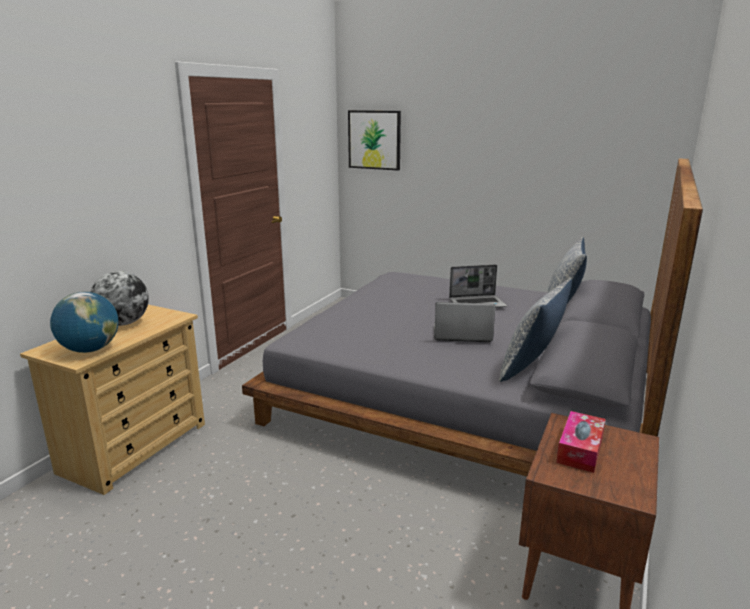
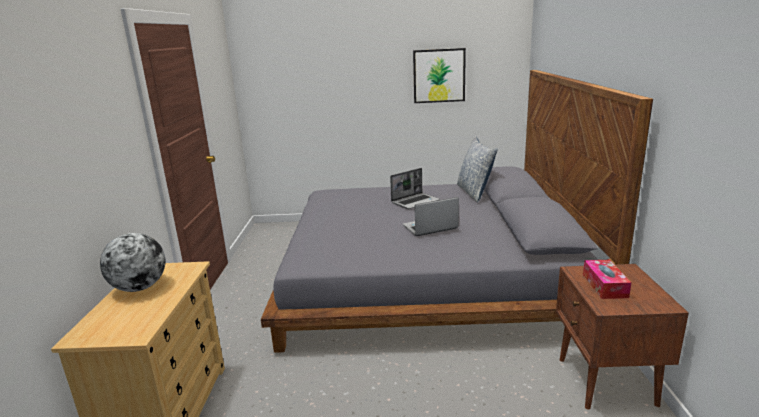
camera: 25 degrees left, 0 degrees up
(90, 349) = (136, 322): globe -> none
(374, 140) = (272, 76): picture -> picture (439, 76)
(531, 367) = (502, 240): pillow -> none

